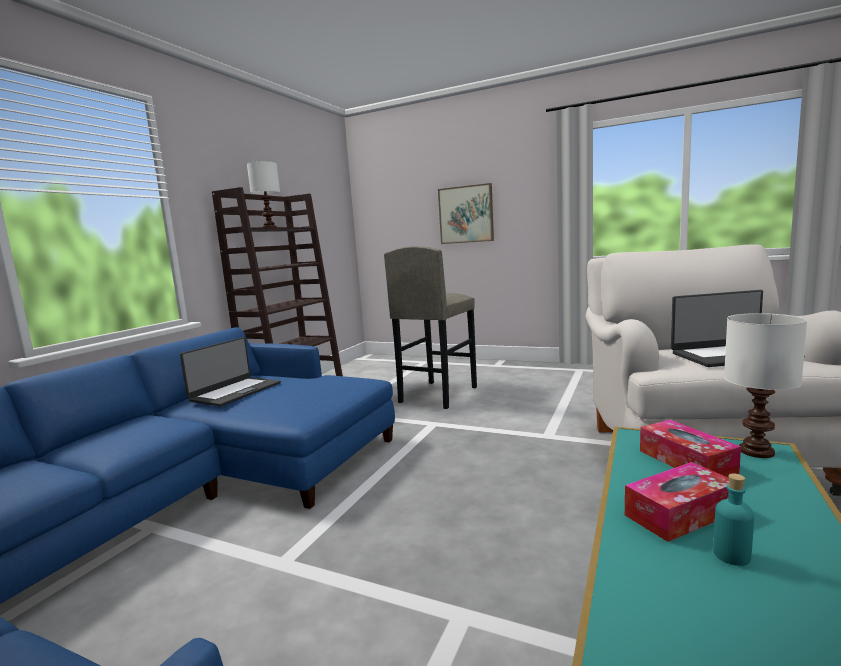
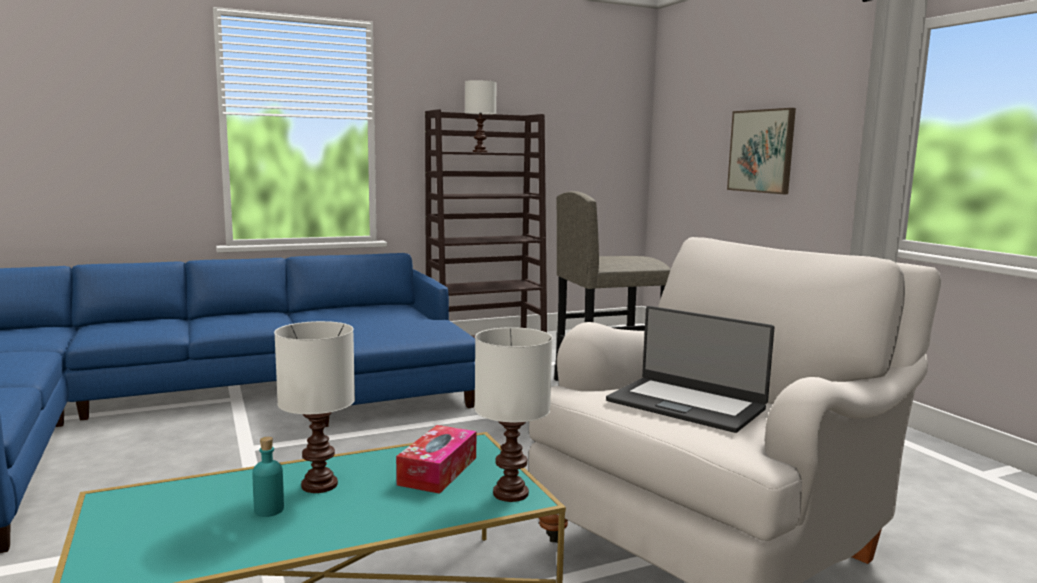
camera: 40 degrees right, 0 degrees up
(235, 392) = (349, 312): laptop -> none
(680, 513) = (321, 485): tissue box -> white table lamp

